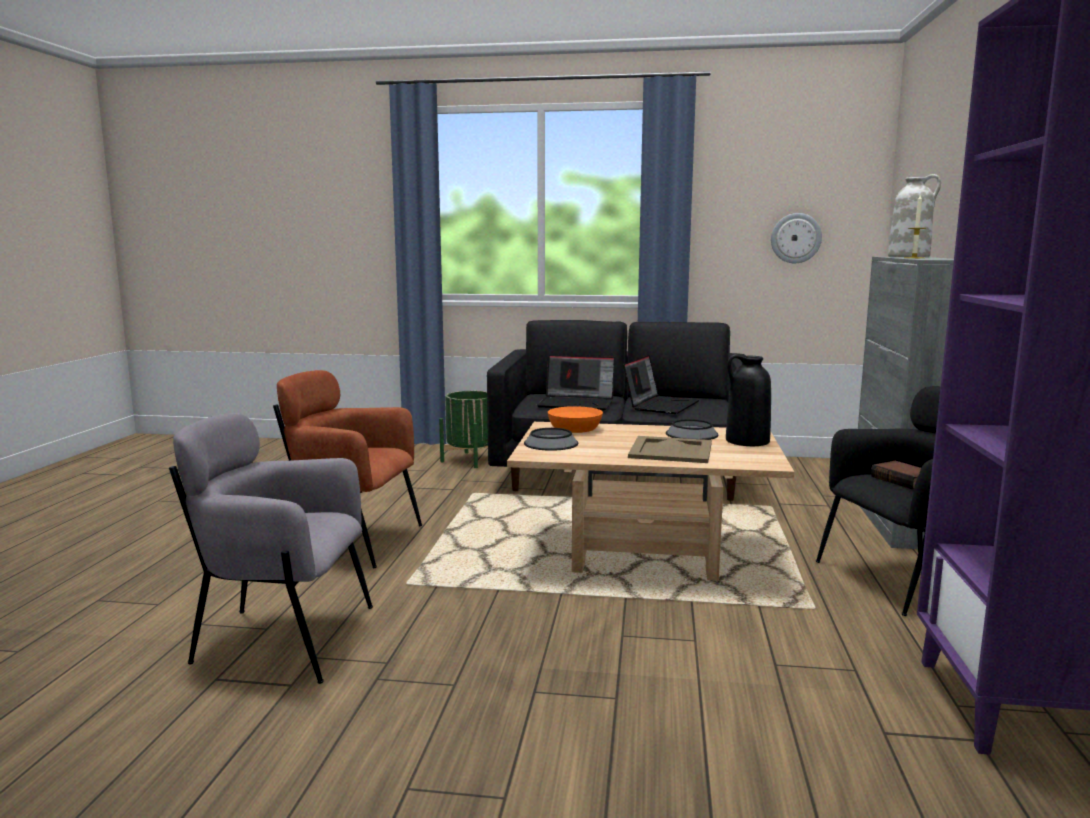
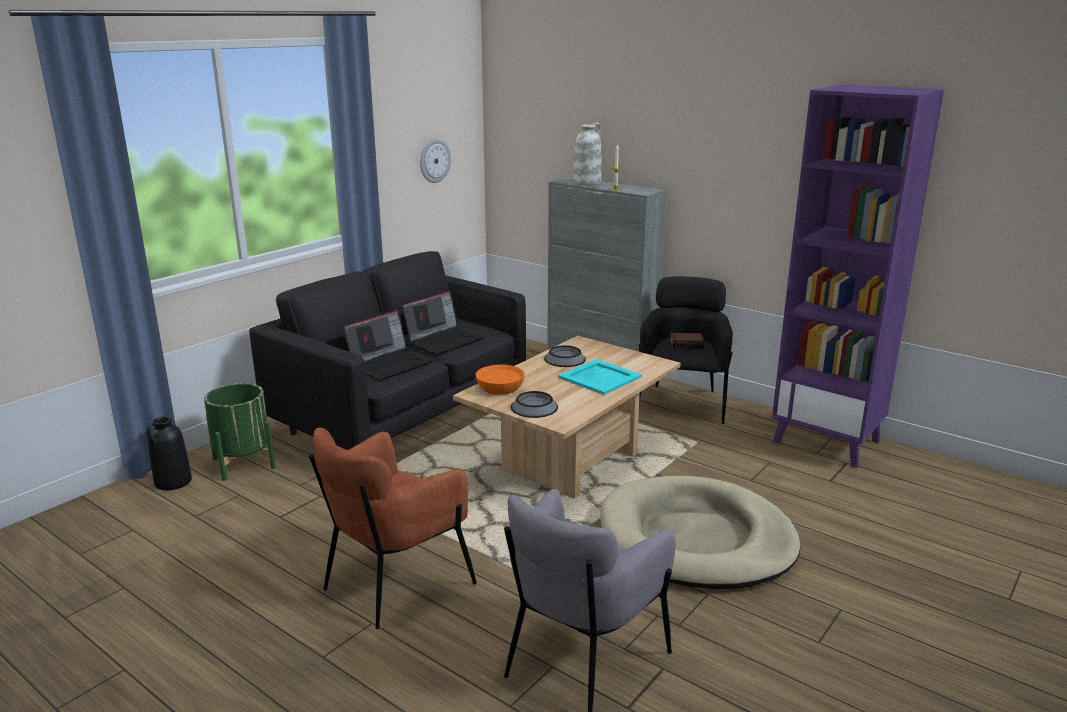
camera: 60 degrees left, 10 degrees up
(569, 654) = (696, 539): none -> beige dog bed
(660, 405) = (444, 340): laptop -> laptop turned 75 degrees clockwise
(671, 450) = (599, 377): beige tray -> turquoise tray
(747, 441) = (602, 351): black vase -> black vase (173, 482)

